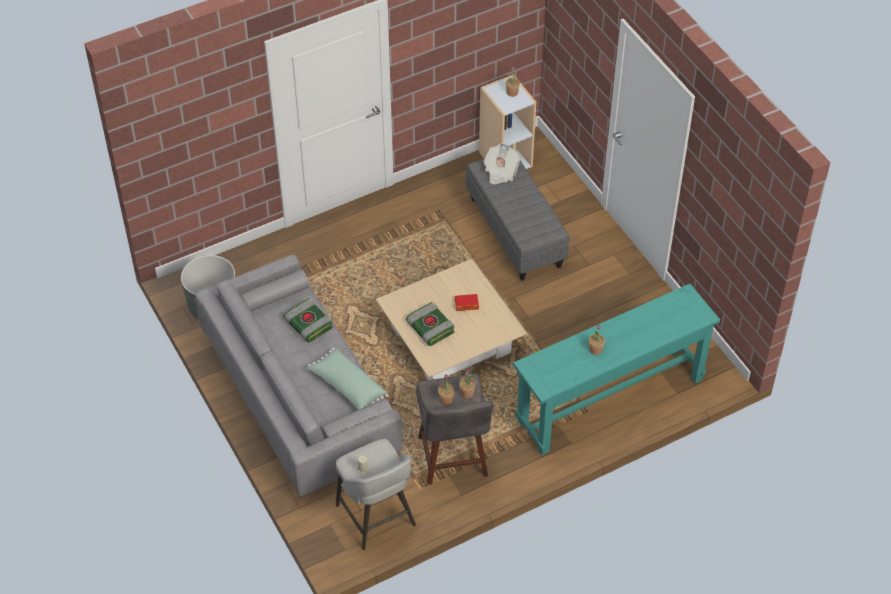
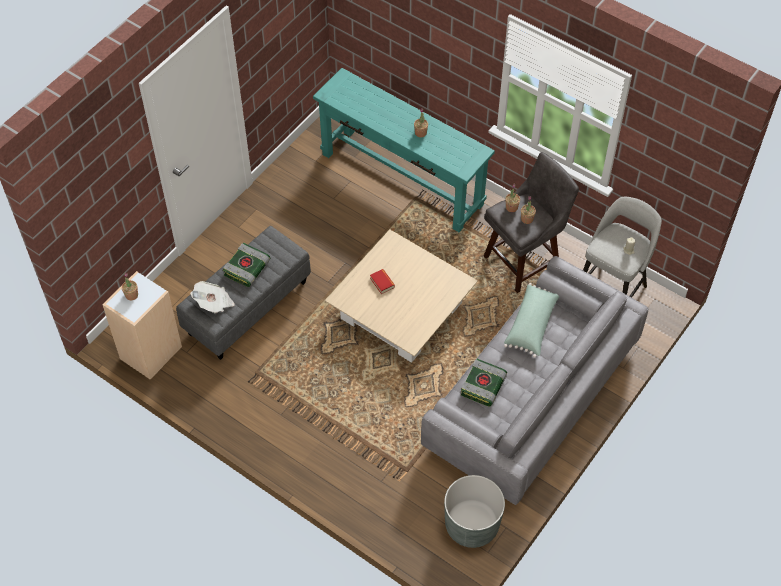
camera: 115 degrees left, 5 degrees up
(429, 328) = (424, 300): book -> book (247, 269)

